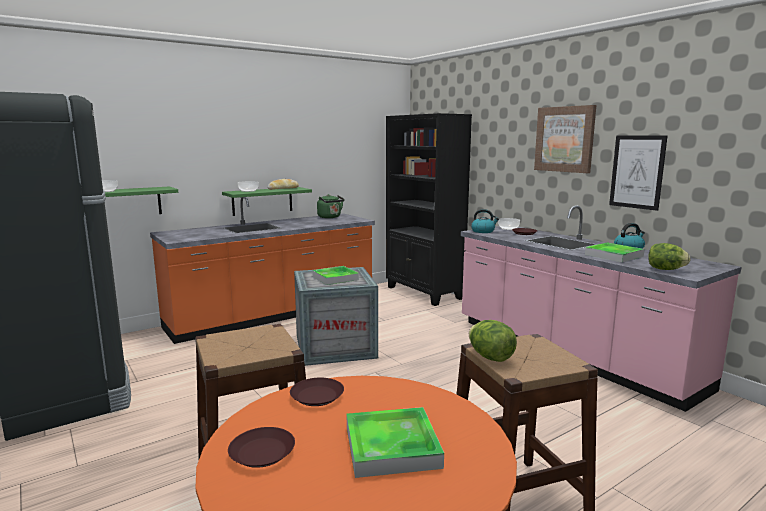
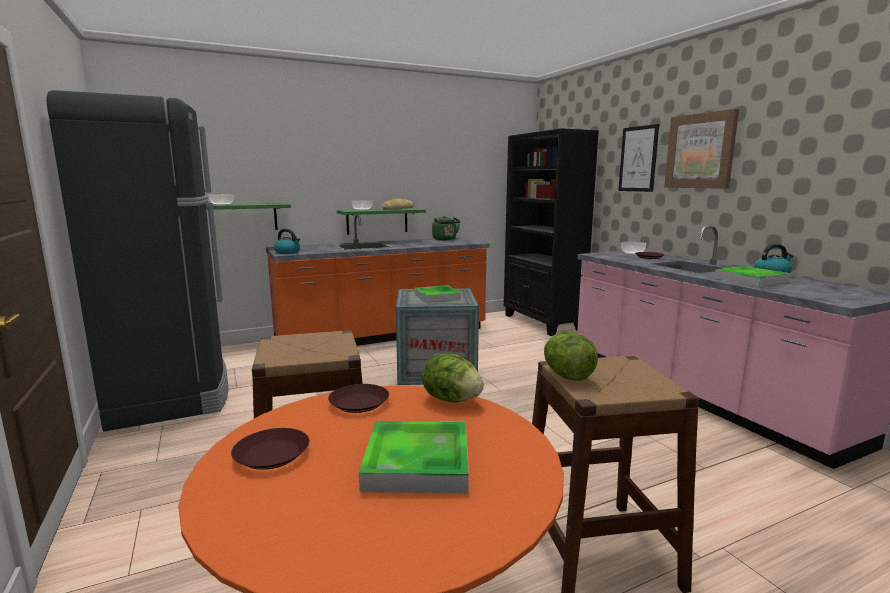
camera: 10 degrees right, 0 degrees up
(483, 231) = (602, 254): kettle -> kettle (288, 252)
(637, 172) = (786, 184): picture -> picture (638, 159)
(665, 269) = (813, 295): lettuce -> lettuce (451, 400)

